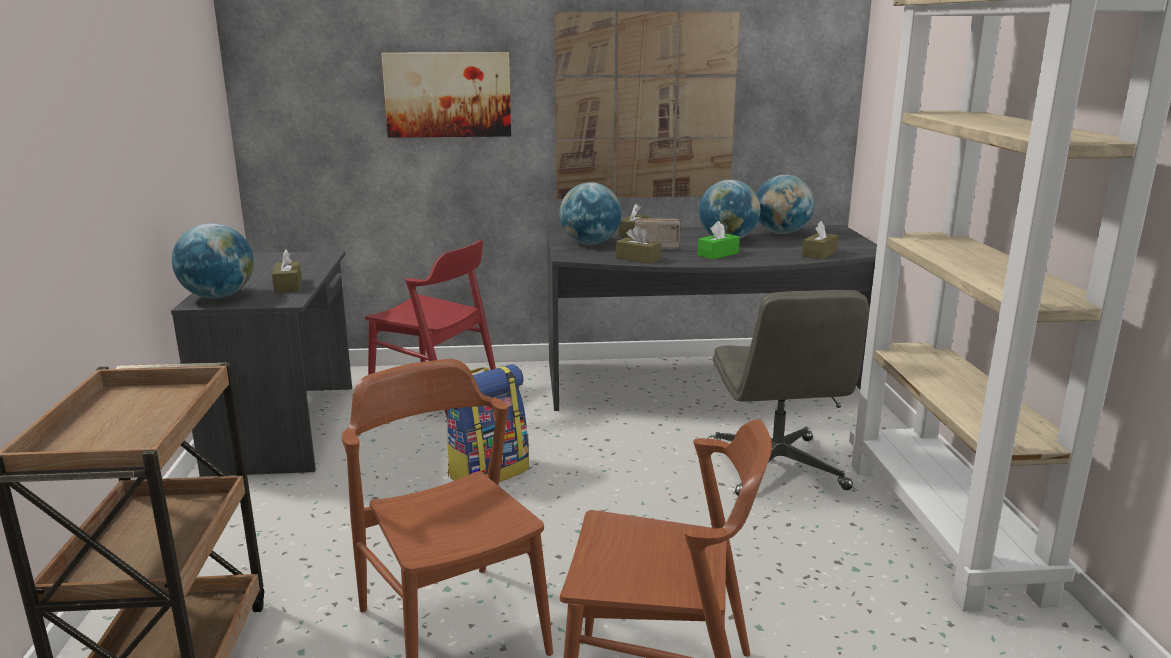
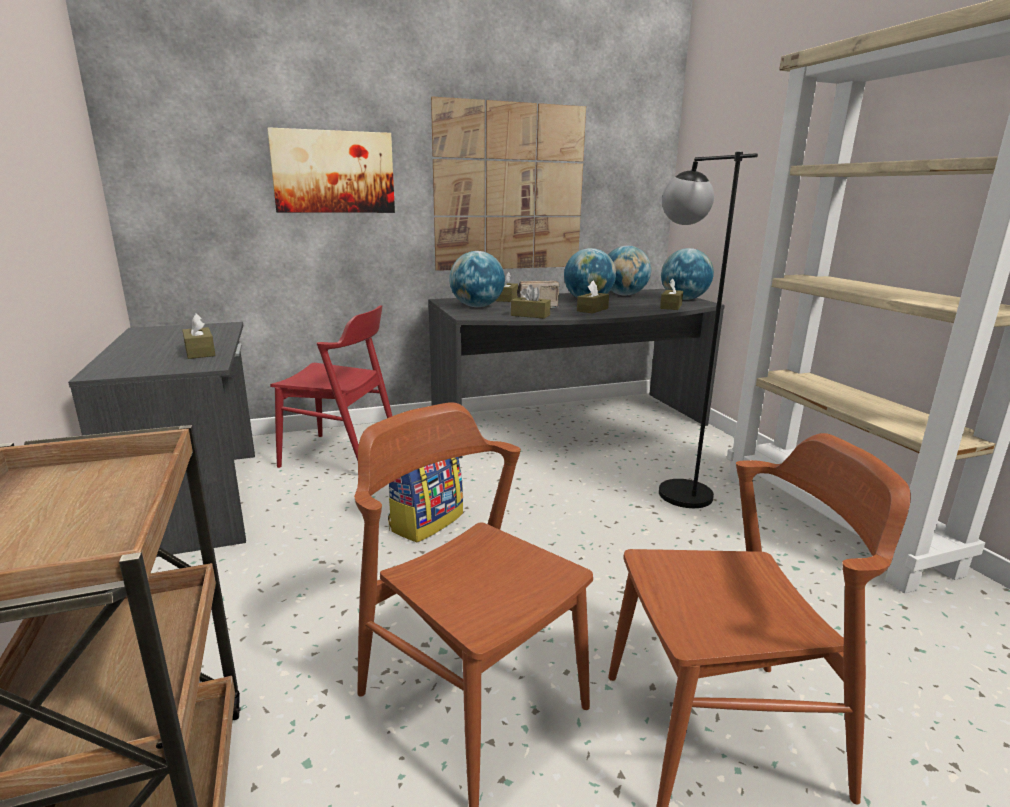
camera: 15 degrees left, 0 degrees up
(219, 296) = (123, 365): globe -> globe (684, 299)
(718, 254) = (592, 310): green tissue box -> brown tissue box
(777, 467) = (673, 487): grey office chair -> black floor lamp

